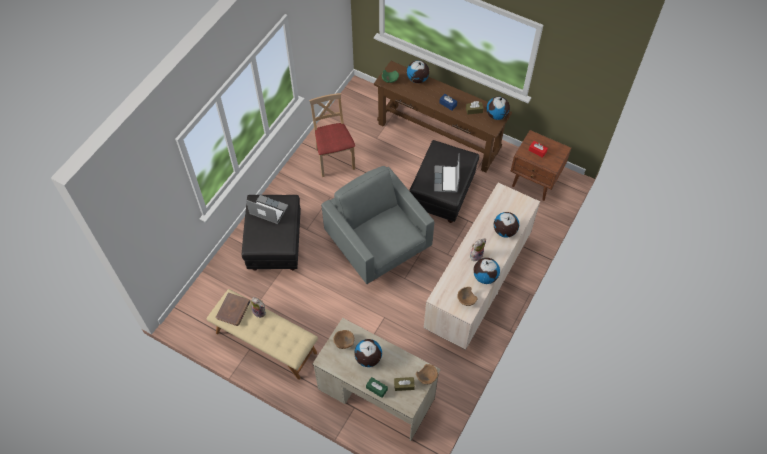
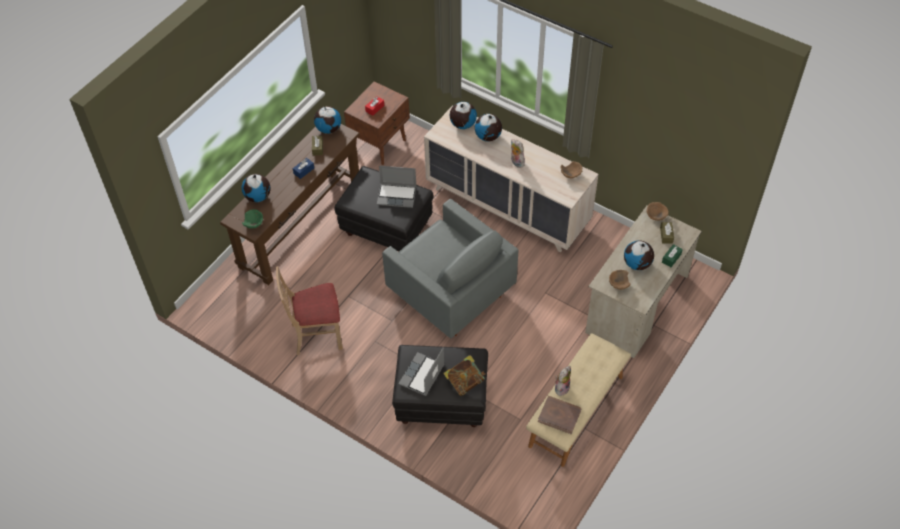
camera: 85 degrees left, 5 degrees down
(261, 239) = (465, 382): none -> book
(378, 245) = (450, 293): grey armchair -> grey armchair turned 105 degrees counterclockwise
(485, 276) = (543, 157): globe -> globe (462, 124)

